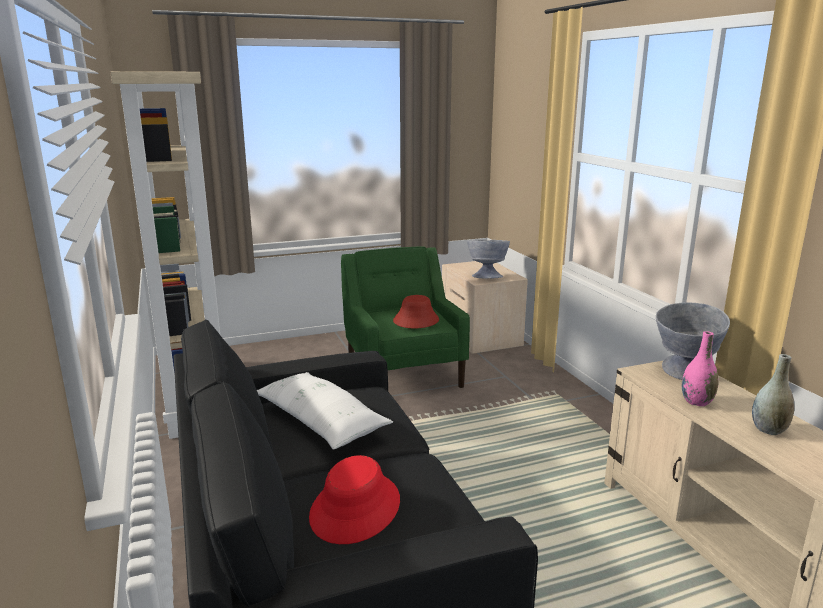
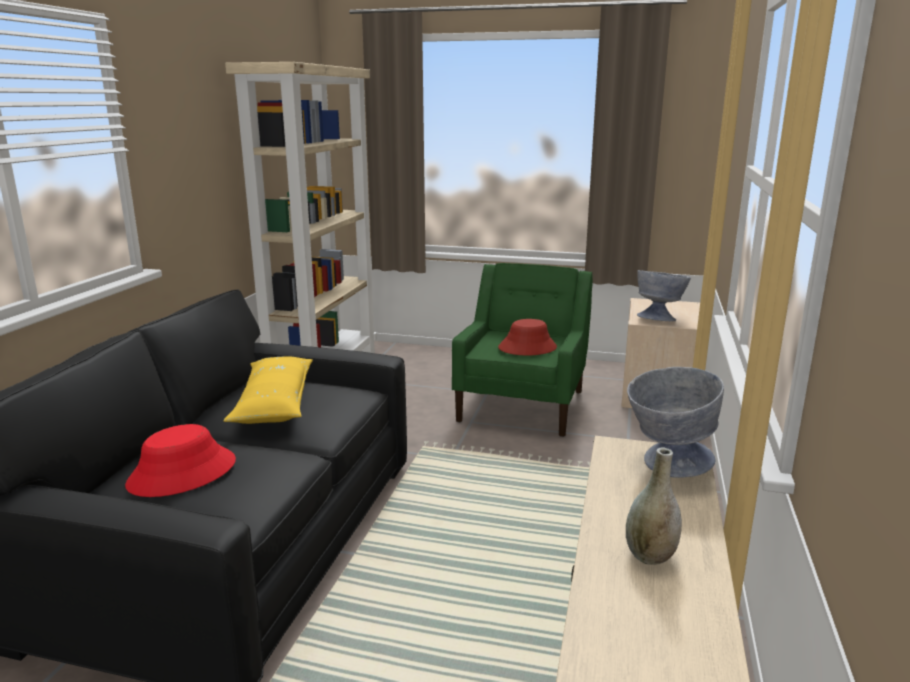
camera: 35 degrees right, 0 degrees up
(320, 422) = (274, 403): white pillow -> yellow pillow
(696, 402) = (618, 496): pink vase -> none

